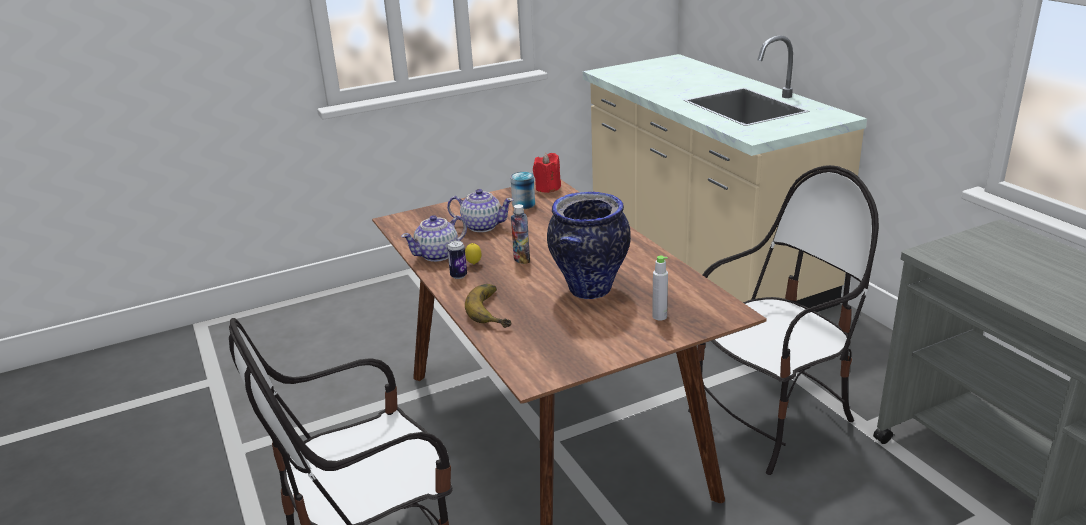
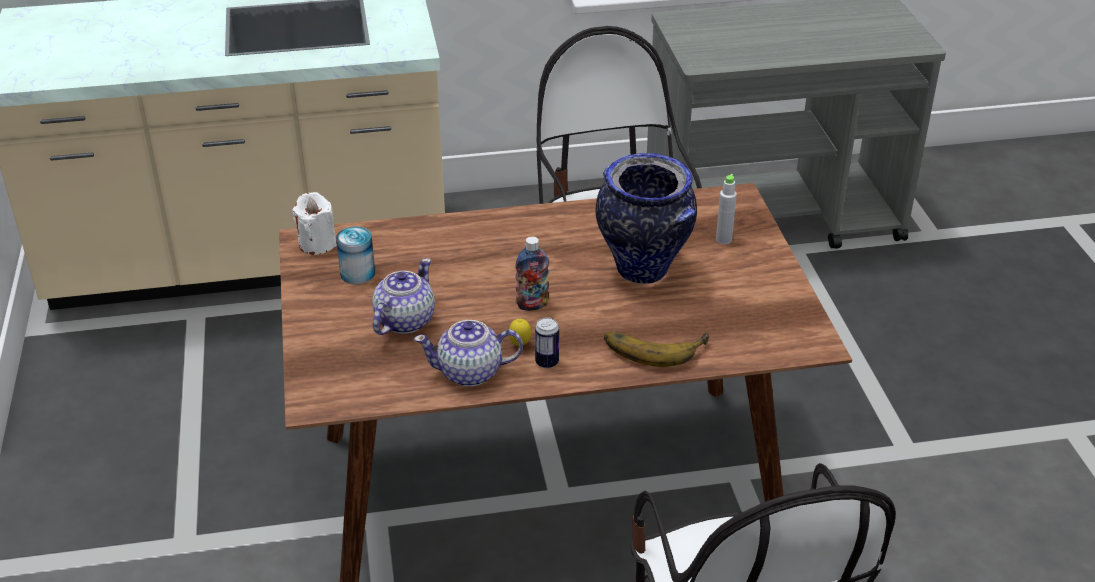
camera: 75 degrees left, 10 degrees up
(438, 255) = (471, 373): teapot -> teapot turned 105 degrees clockwise
(547, 188) = (317, 244): red candle -> white candle

